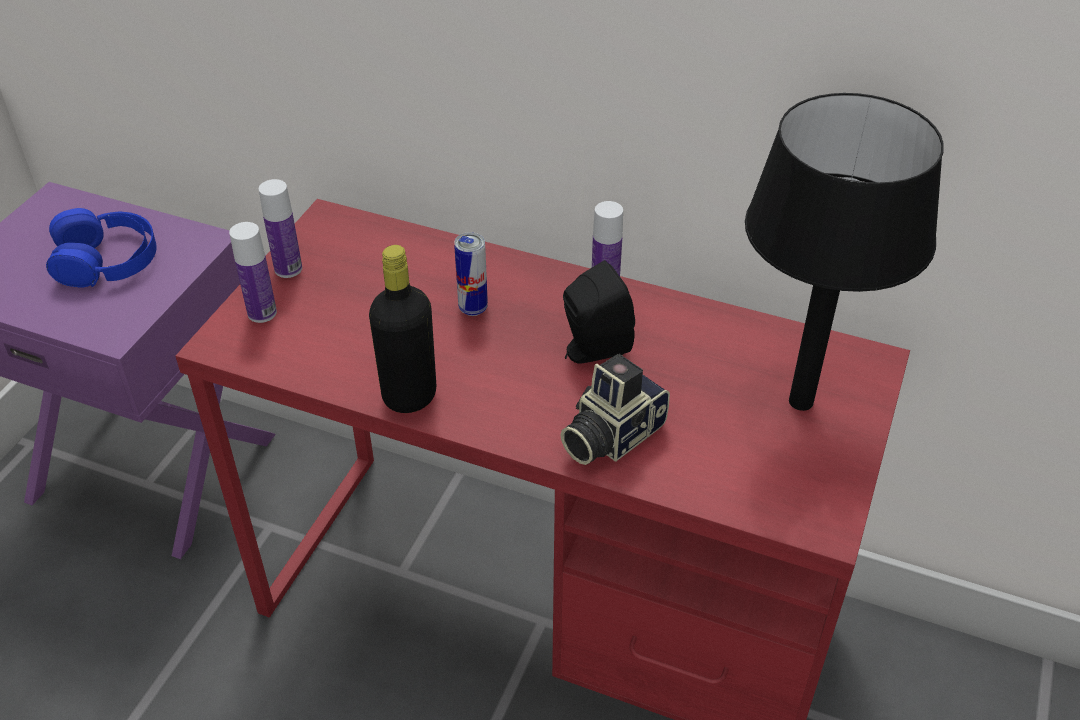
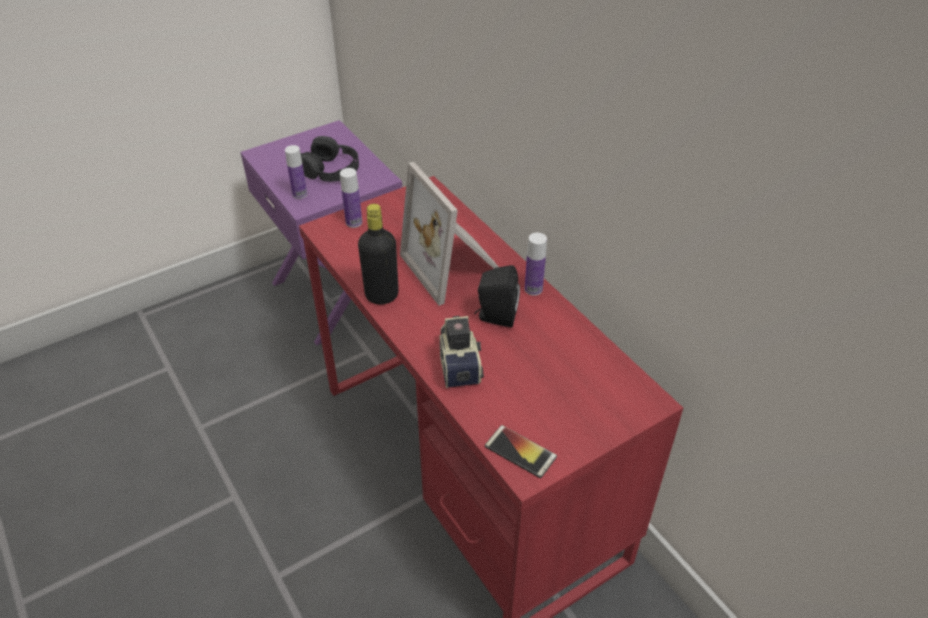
camera: 35 degrees right, 0 degrees up
(106, 259) = (330, 169): blue headphones -> black headphones
(288, 269) = (386, 206): bottle -> bottle (300, 194)
(473, 308) = (455, 266): can -> picture frame
(610, 435) = (460, 364): camera -> camera turned 90 degrees clockwise
(793, 504) = (520, 452): none -> phone
(800, 400) = (583, 401): black table lamp -> none

